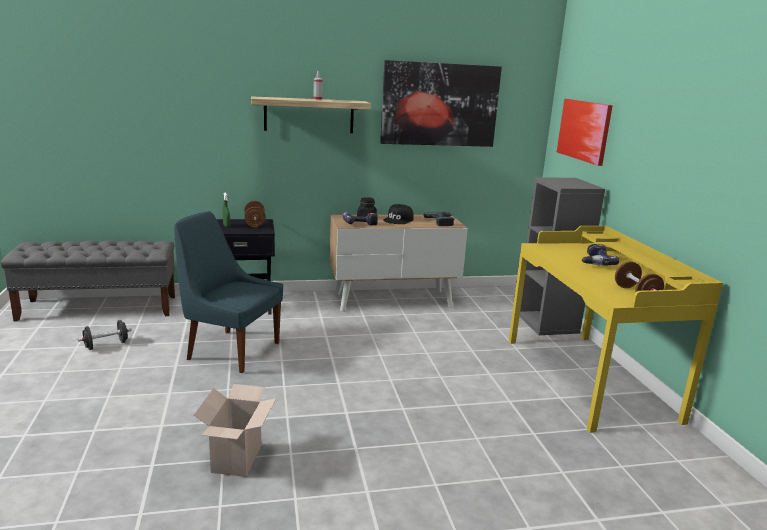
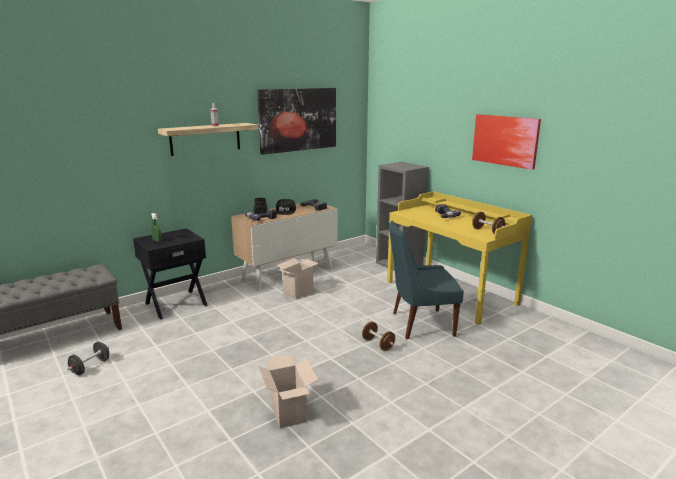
camera: 25 degrees left, 0 degrees up
(231, 350) = (203, 340): blue chair -> blue chair (420, 324)
(255, 223) = (177, 234): brown dumbbell -> brown dumbbell (378, 344)
(384, 325) = (298, 292): none -> cardboard box
(584, 130) = (402, 128): picture -> picture (505, 140)

